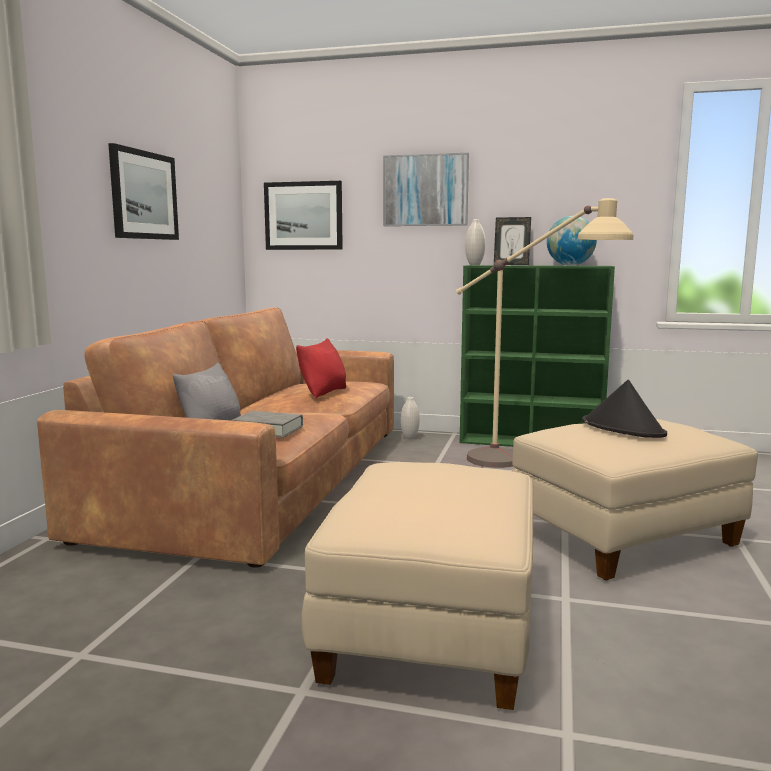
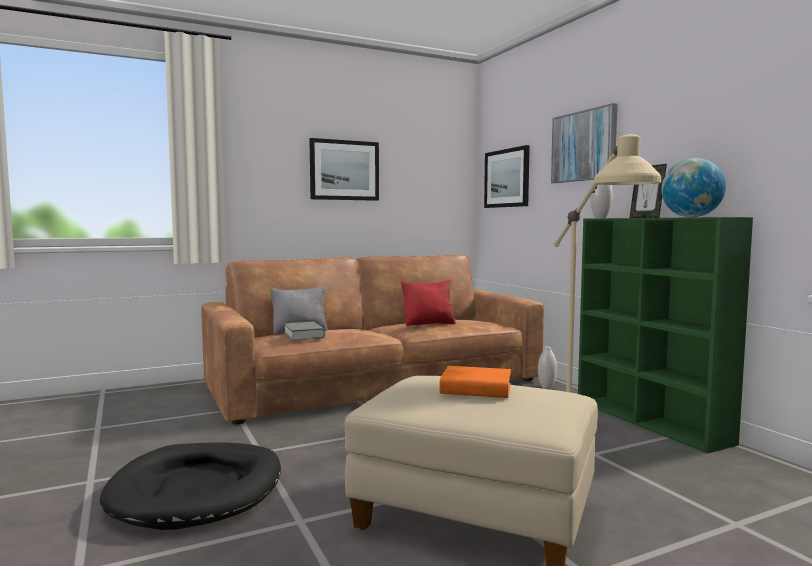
camera: 50 degrees right, 5 degrees down
(429, 629) = (198, 490): beige ottoman -> black dog bed
(623, 428) = (476, 389): black hat -> orange book

